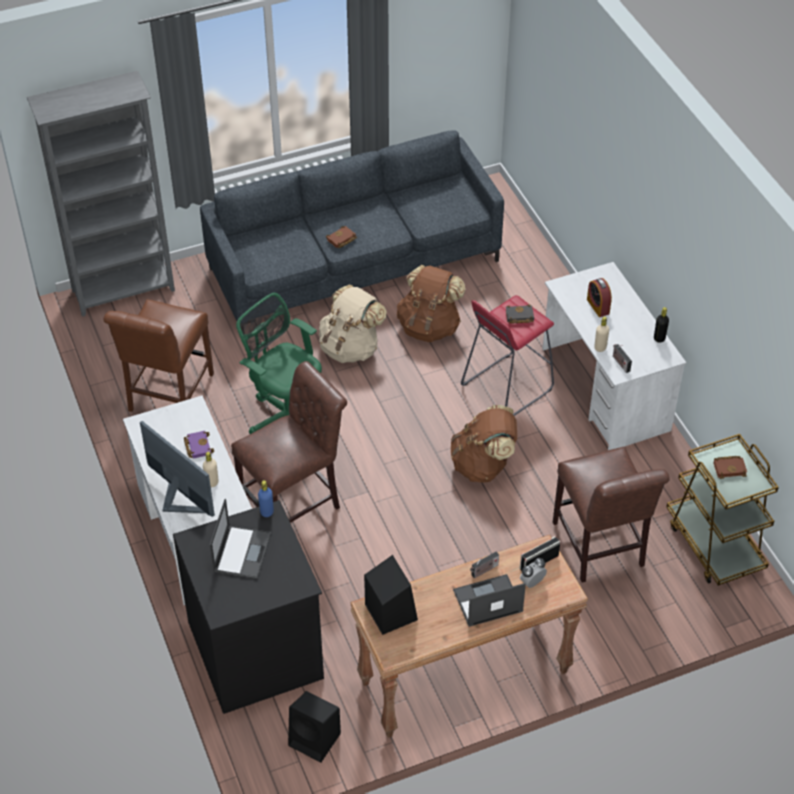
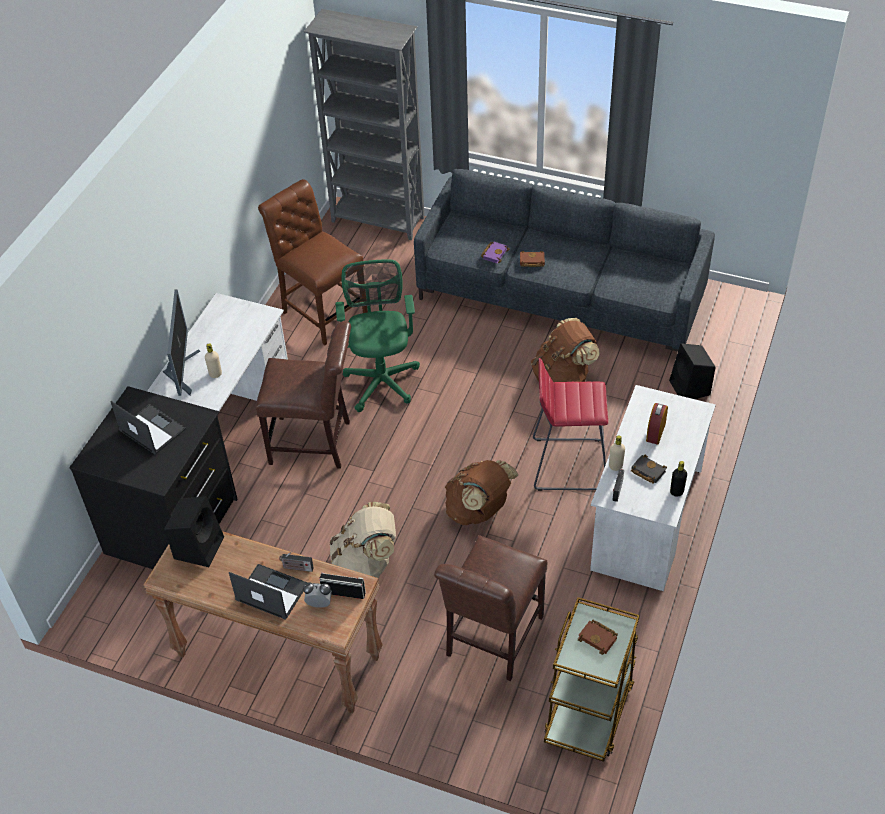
camera: 45 degrees right, 0 degrees up
(168, 396) = (322, 311): brown chair -> brown chair turned 75 degrees clockwise
(197, 446) = (237, 343): purple book -> purple book (494, 253)
(242, 552) = (151, 429): laptop -> laptop turned 105 degrees counterclockwise
(267, 512) = (200, 413): blue bottle -> none
(316, 739) = (135, 618): black speaker -> black speaker (690, 388)
(350, 348) = (485, 357): beige backpack -> beige backpack (367, 563)
(519, 316) = (582, 399): black book -> black book (647, 471)

